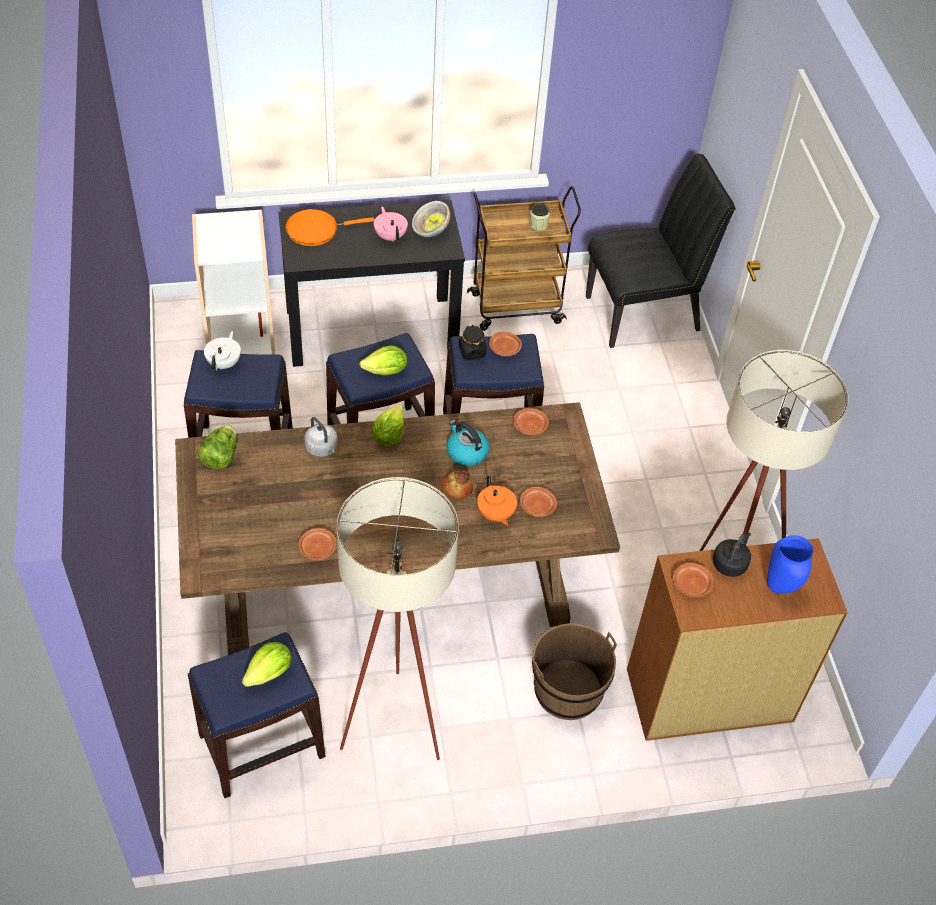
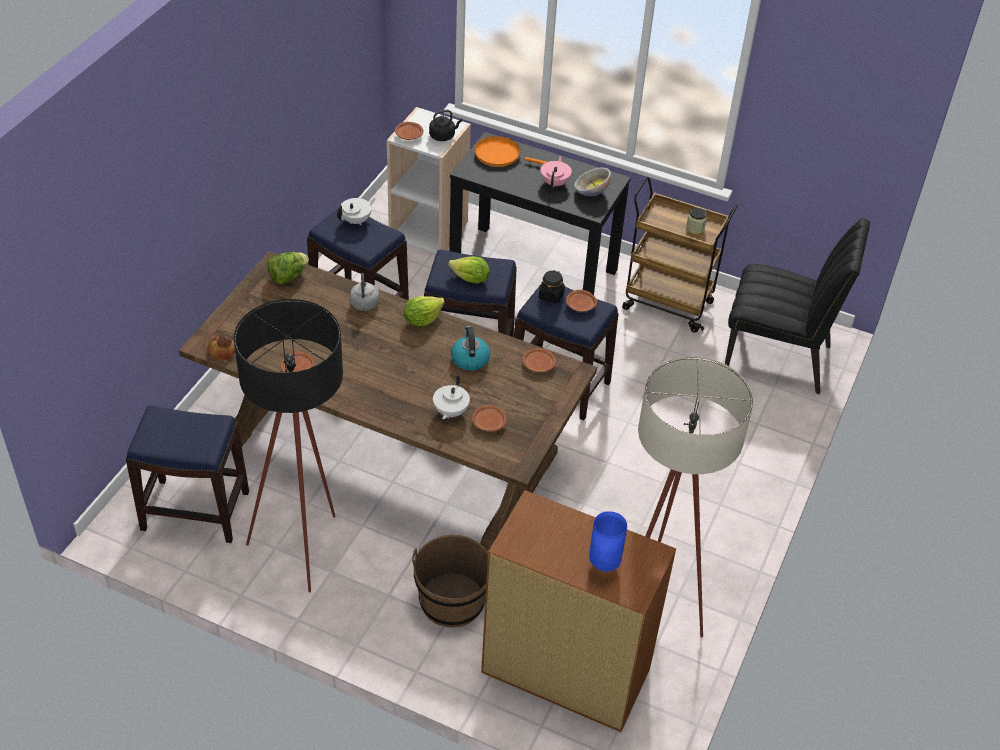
camera: 35 degrees right, 5 degrees down
(269, 673) = (195, 436): lettuce -> none
(394, 714) = (306, 543): beige floor lamp -> black floor lamp
(456, 488) = (438, 379): bread -> bread (221, 351)
(495, 514) = (450, 412): orange teapot -> white teapot
(691, 584) = (530, 523): brown plate -> brown plate (408, 135)
(730, 563) = (579, 526): black kettle -> black kettle (443, 136)

